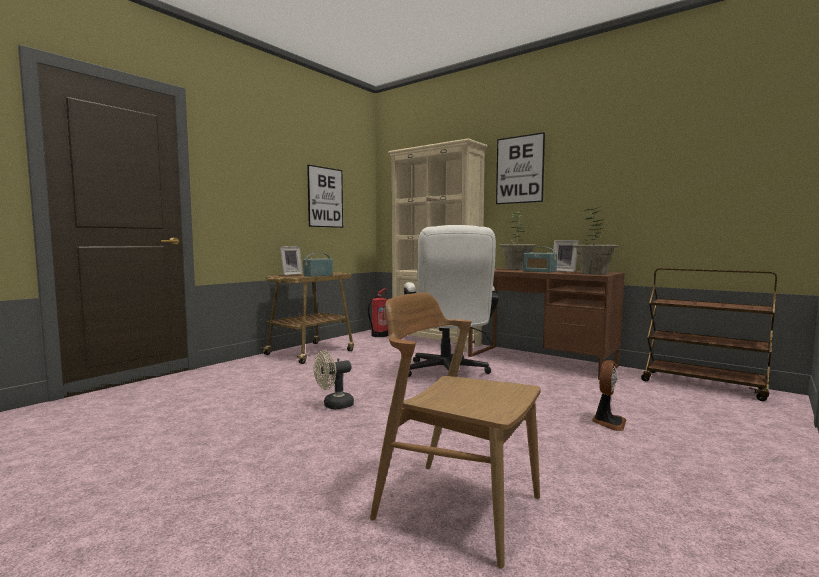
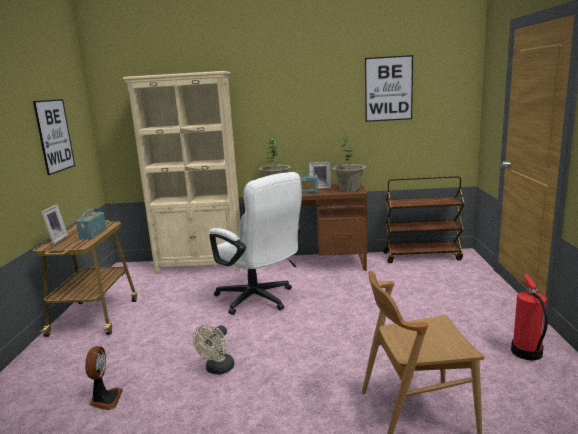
camera: 35 degrees left, 10 degrees up
(379, 335) = (134, 272): fire extinguisher -> fire extinguisher (526, 353)
(519, 169) = (265, 97): picture -> picture (388, 89)
(608, 422) = (410, 308): fan -> fan (105, 400)

